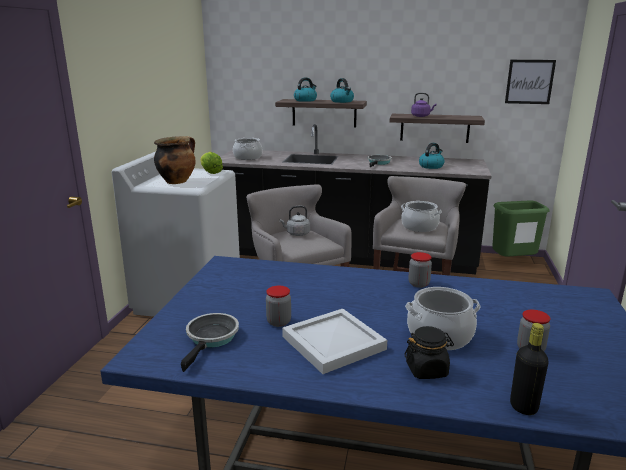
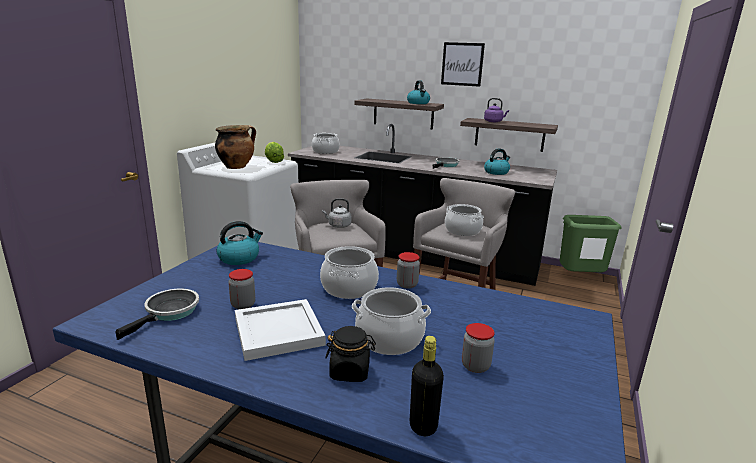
camera: 10 degrees right, 0 degrees up
(305, 100) = (385, 100): kettle -> kettle (239, 258)
(368, 293) = (349, 288): none -> cooking pot
(529, 82) = (610, 92): picture -> picture (462, 64)

